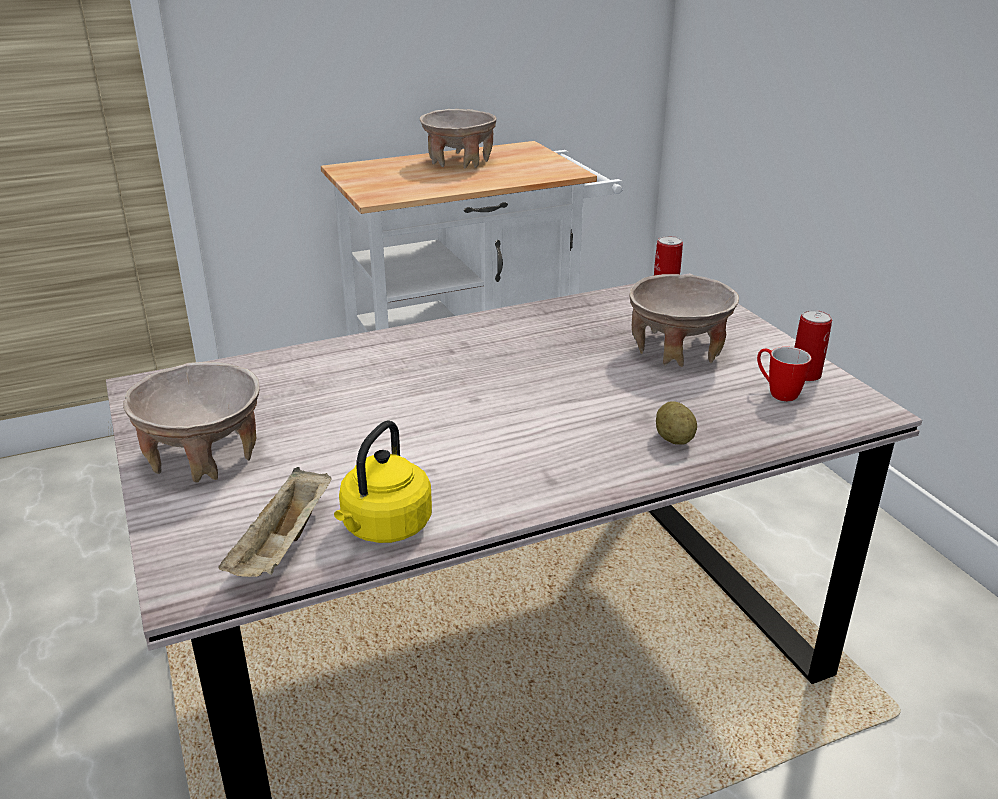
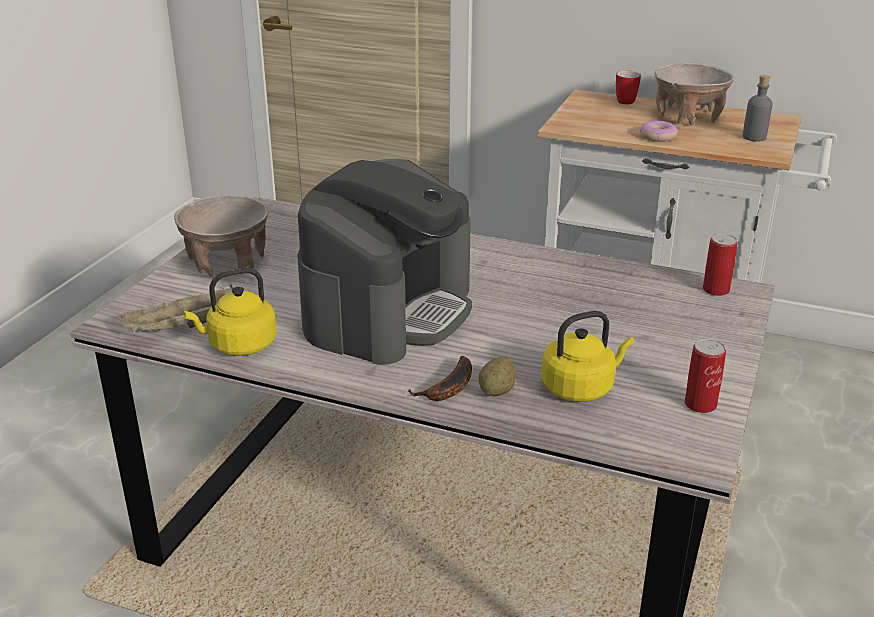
camera: 45 degrees right, 0 degrees up
(465, 421) = (389, 311): none -> coffee machine
(468, 183) = (657, 137): none -> donut
(536, 164) = (754, 137): none -> grey bottle
(638, 458) = (449, 389): none -> banana
(677, 350) = (630, 336): beige bowl -> none
(720, 404) = (581, 387): none -> yellow kettle
(776, 392) = (645, 403): mug -> mug (625, 100)

